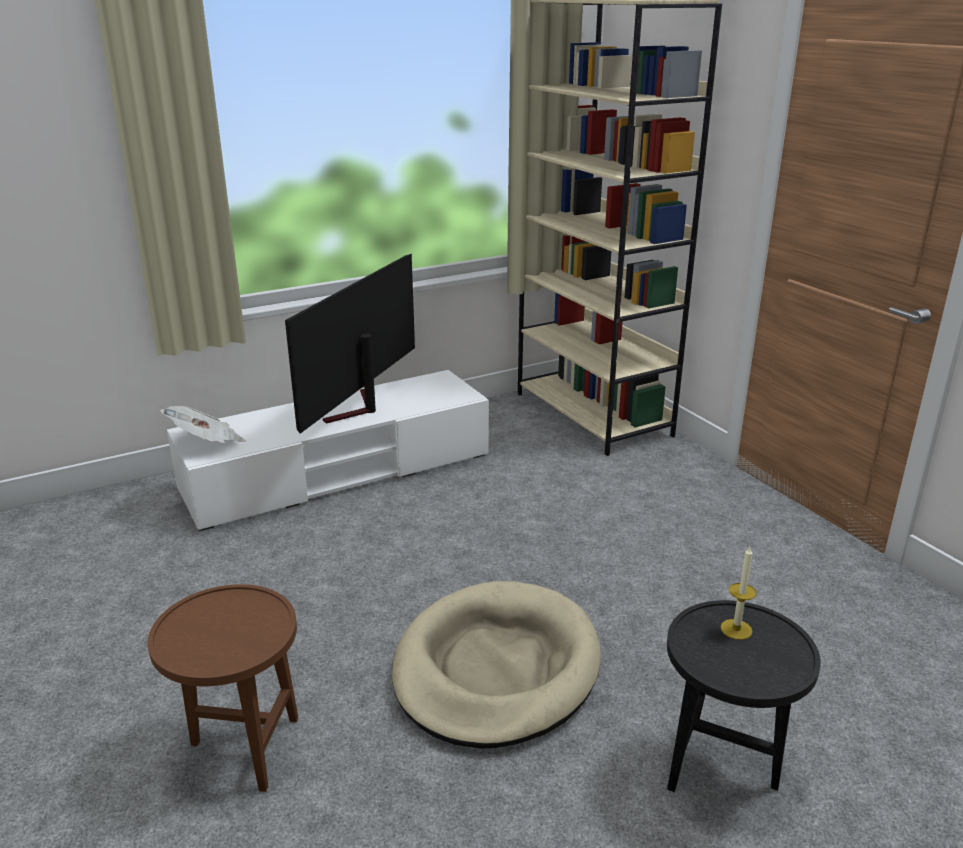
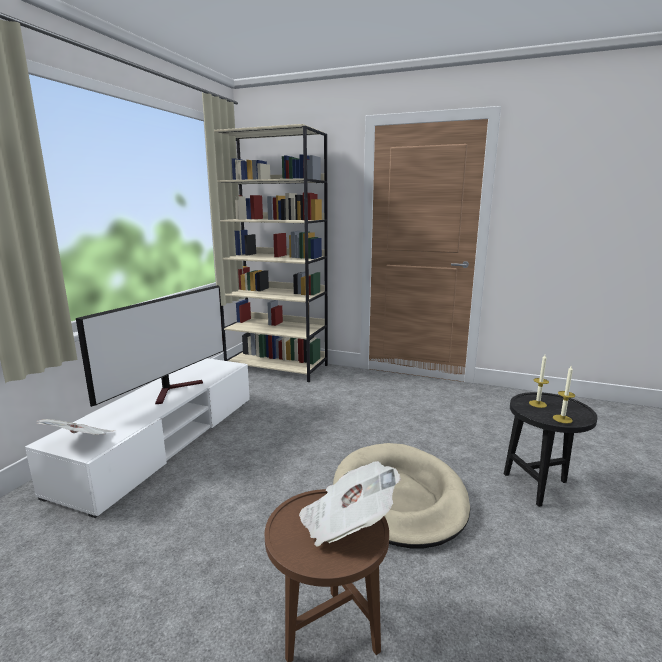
camera: 40 degrees left, 10 degrees down
(246, 634) = (346, 523): none -> newspaper
(358, 410) = (174, 390): television -> television turned 135 degrees counterclockwise
(719, 667) = (562, 419): none -> candle

